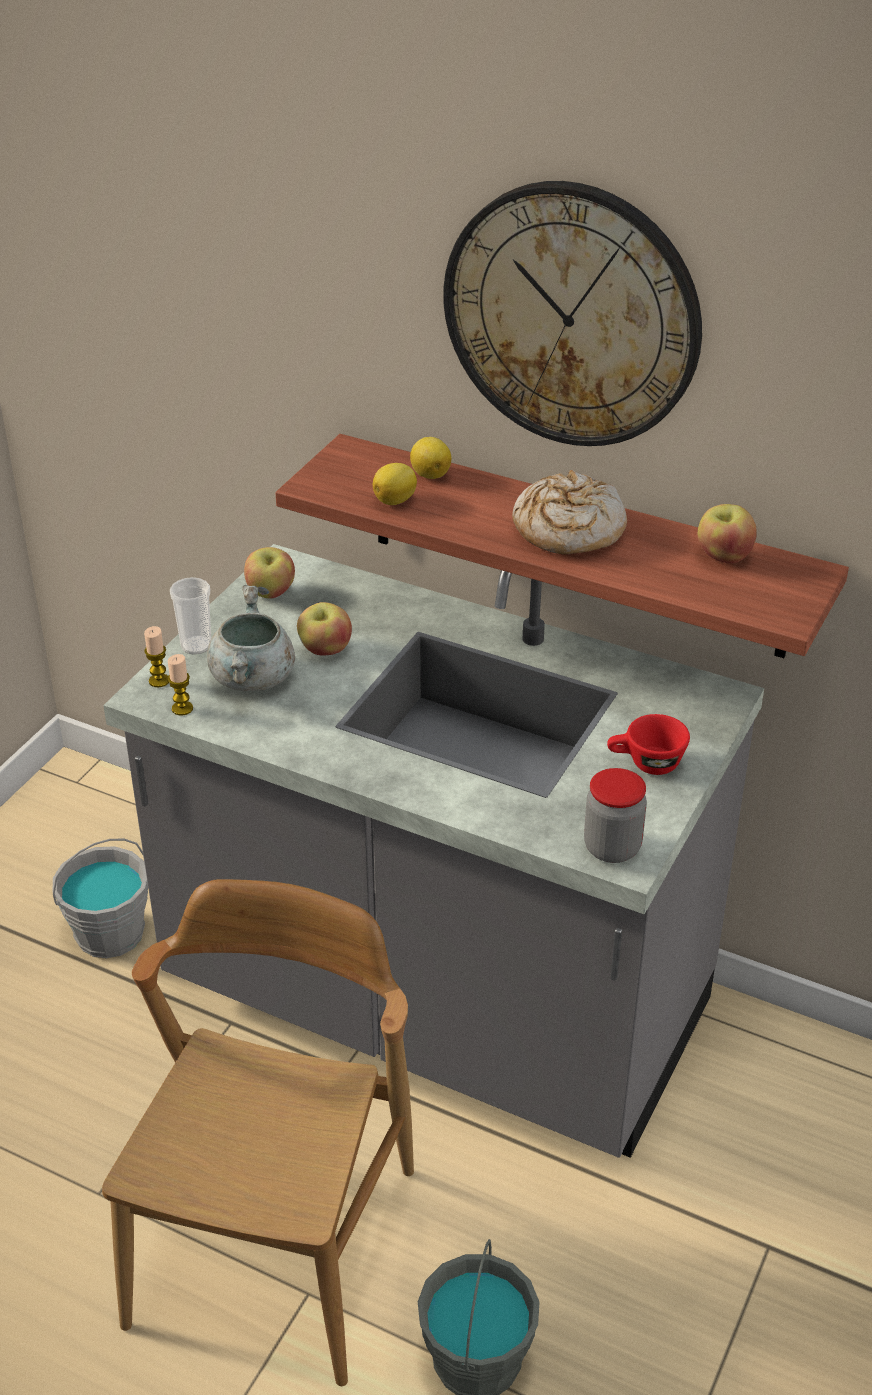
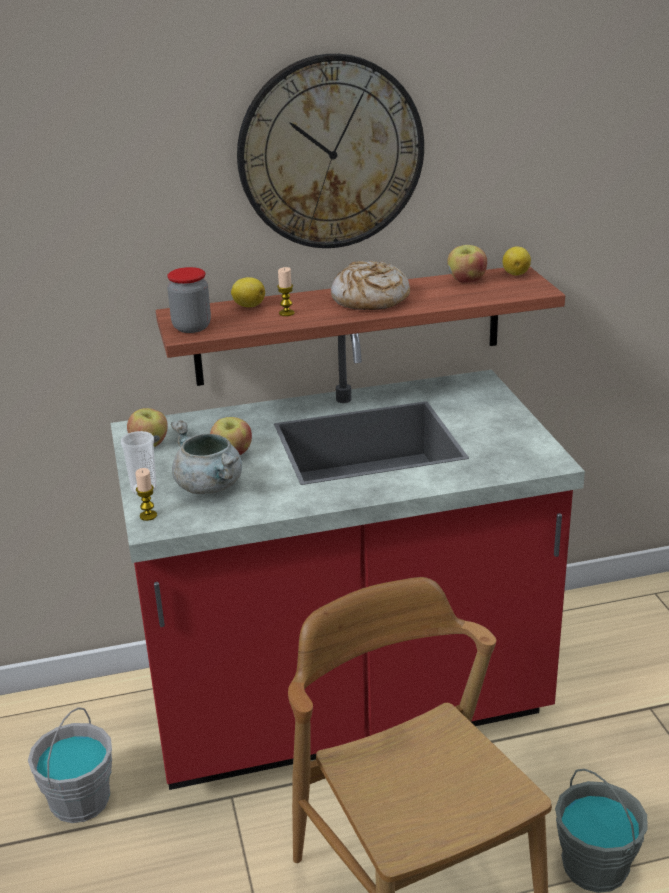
camera: 40 degrees left, 10 degrees down
(182, 708) = (188, 521): candle -> candle (286, 313)
(396, 500) = (250, 322): lemon -> lemon (516, 273)
(435, 1004) = (344, 707): grey counter -> red counter
(612, 848) = (537, 461): jar -> jar (191, 327)
(646, 764) = (491, 422): red cup -> none

